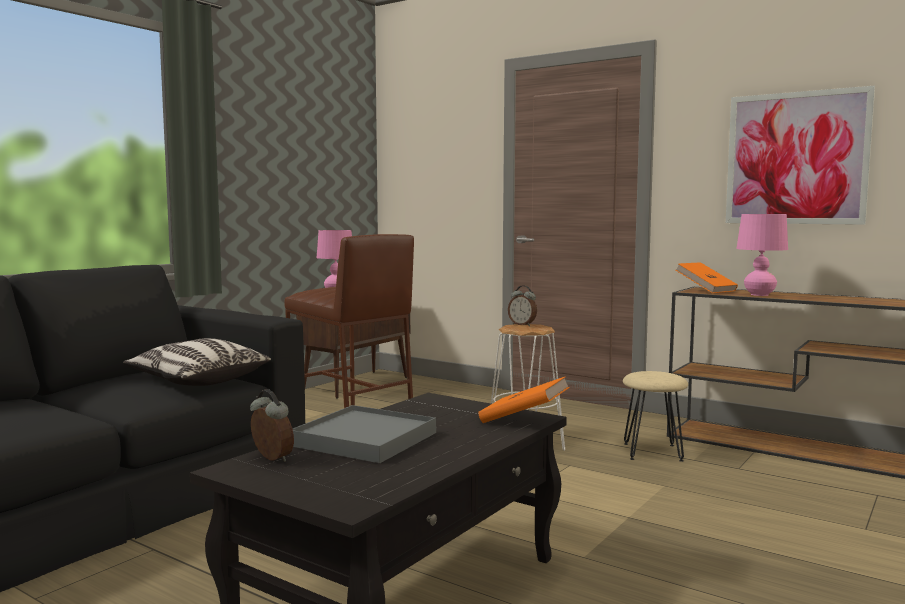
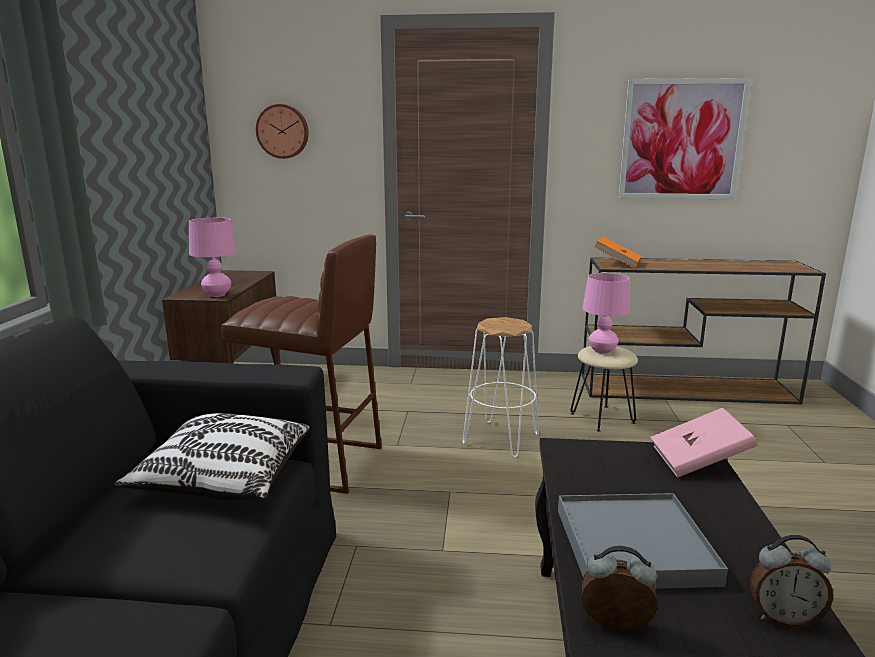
camera: 30 degrees left, 10 degrees up
(427, 164) = (283, 131): none -> wall clock
(522, 325) = (494, 320): alarm clock -> alarm clock (783, 618)
(523, 420) = (698, 461): orange book -> pink book
(759, 294) = (666, 265): pink table lamp -> pink table lamp (602, 351)

